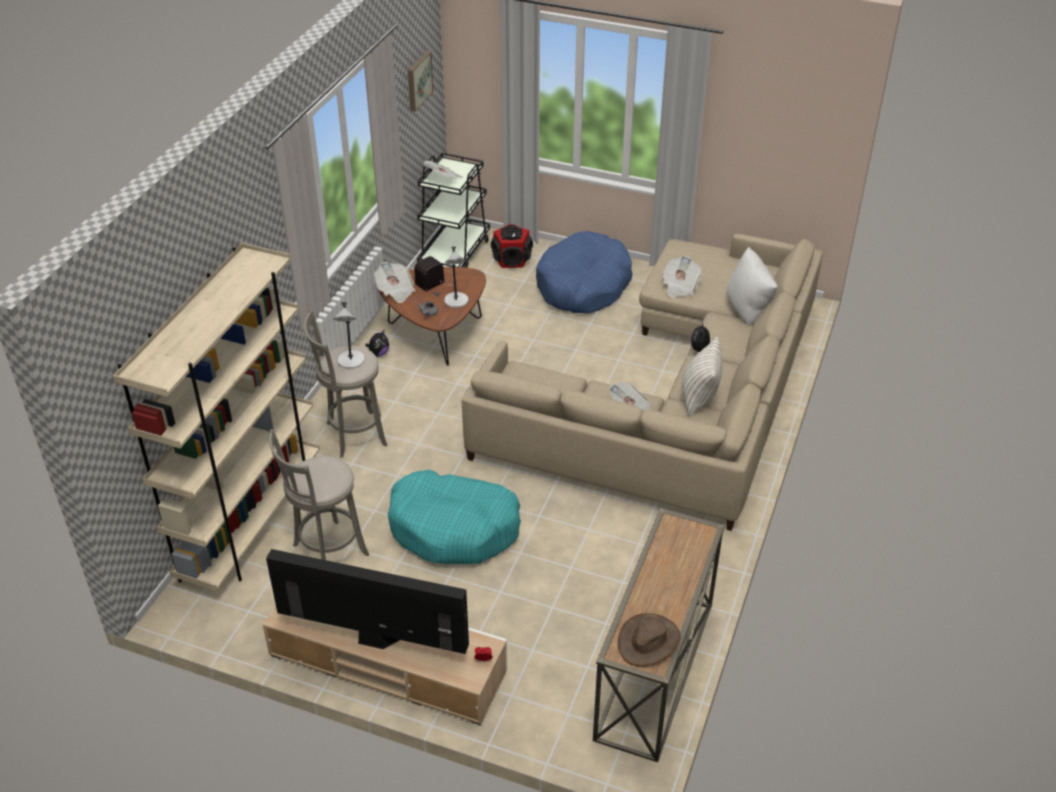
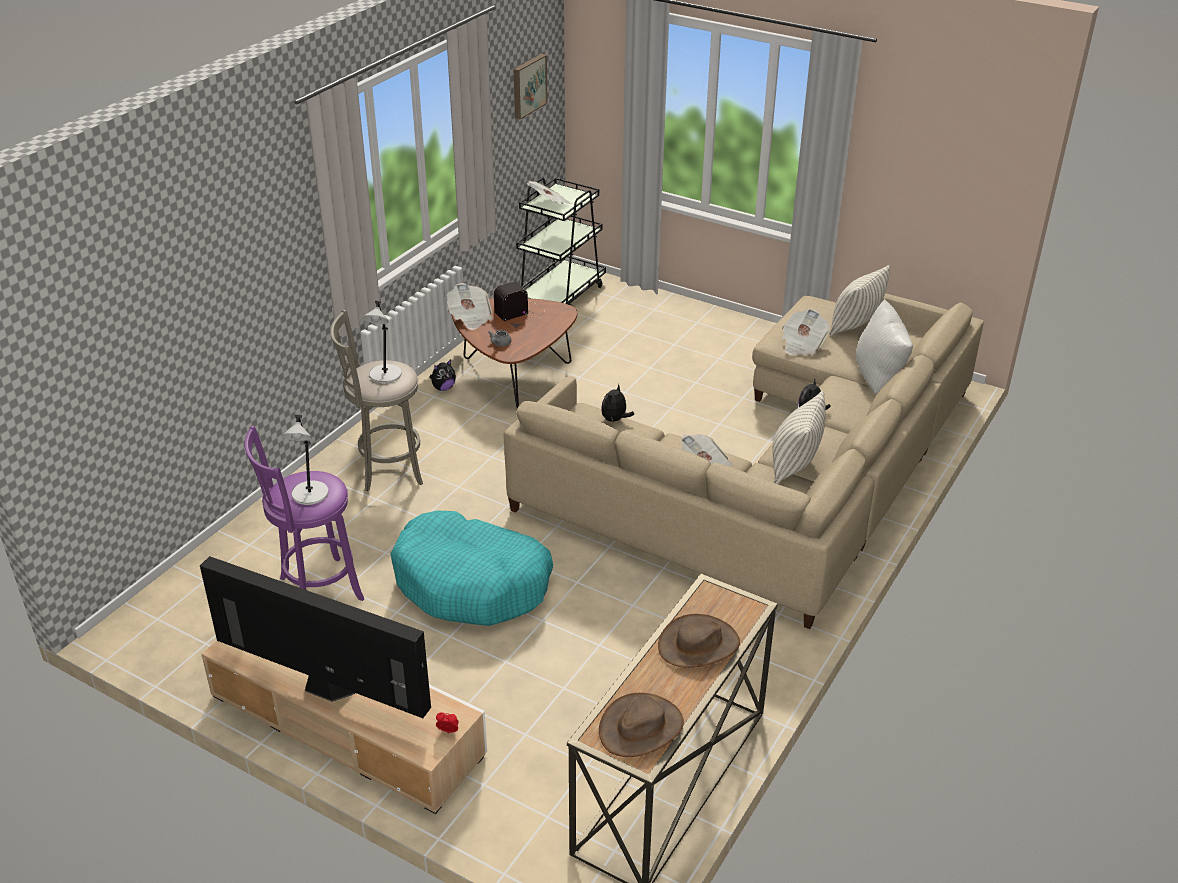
camera: 10 degrees right, 5 degrees down
(251, 523) = (242, 549): beige bookcase -> none
(327, 552) = (316, 590): grey stool -> purple stool
(456, 301) = (535, 334): grey table lamp -> grey table lamp (310, 495)
(512, 259) = (623, 307): speaker -> none
(545, 374) = (615, 420): none -> plush toy
(583, 286) = (698, 342): blue dog bed -> none
(674, 567) = (698, 645): none -> brown hat
(718, 264) = (855, 326): none -> pillow

